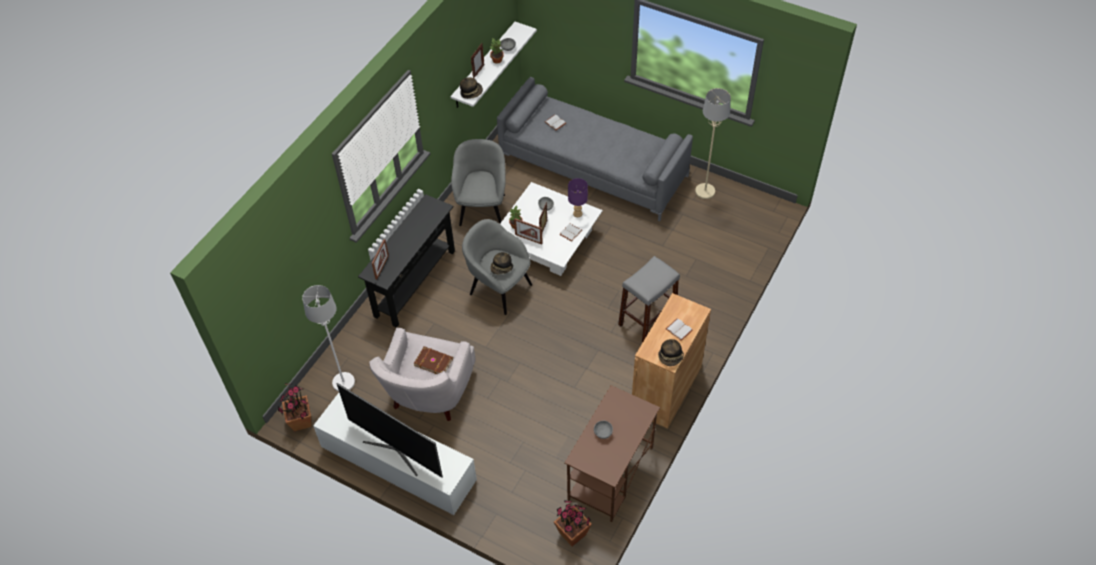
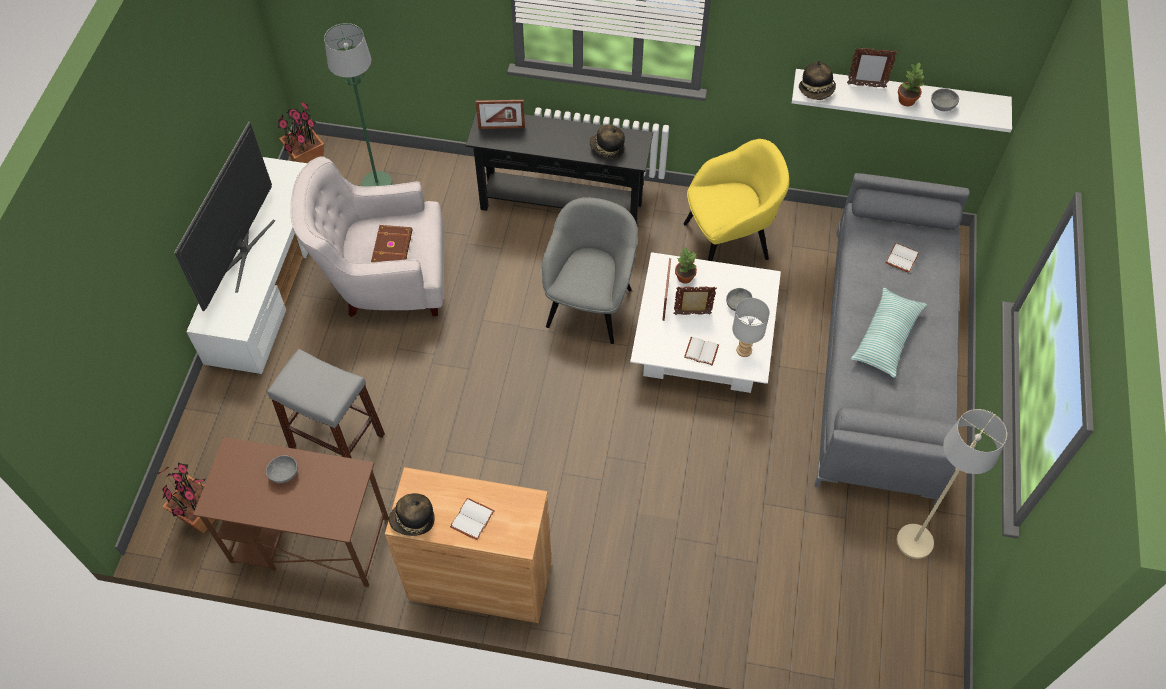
camera: 70 degrees right, 5 degrees up
(344, 382) = (377, 184): white floor lamp -> green floor lamp
(482, 208) = (728, 240): grey armchair -> yellow armchair
(502, 268) = (578, 275): hat -> hat (607, 148)
(577, 213) = (744, 350): purple table lamp -> grey table lamp
(602, 146) = (886, 337): none -> pillow
(647, 320) = (602, 519): grey stool -> grey stool (337, 441)

